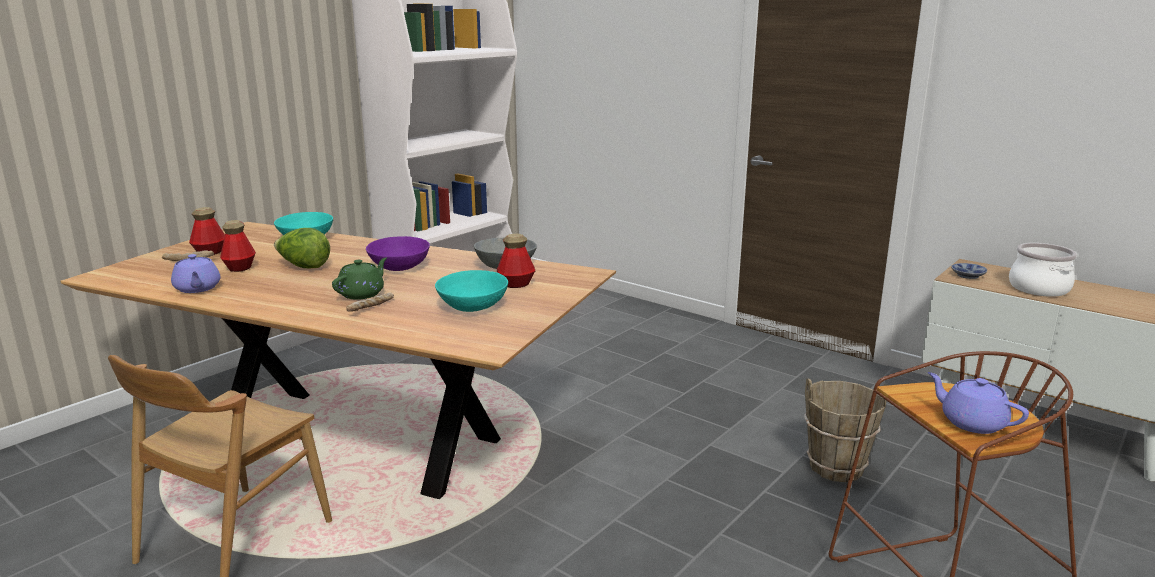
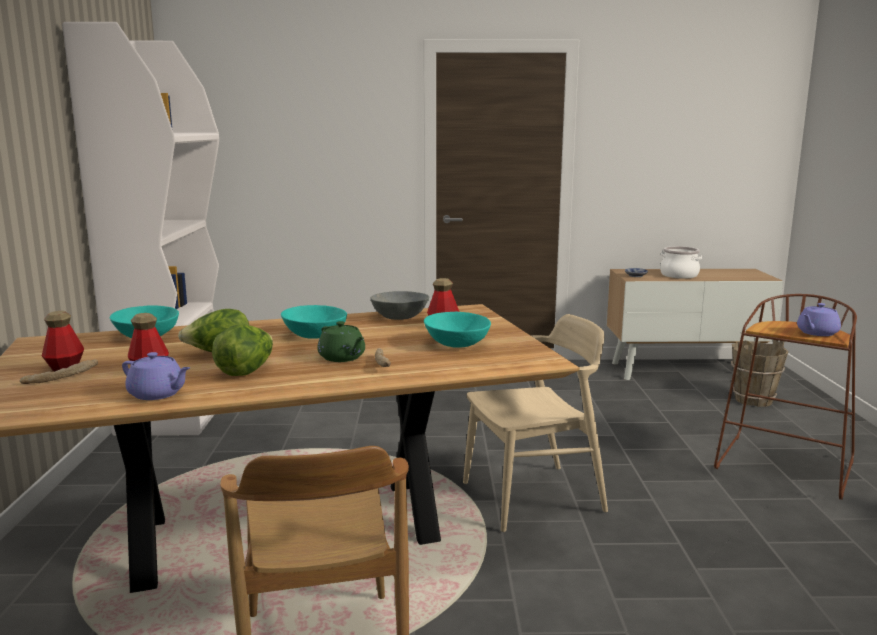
camera: 40 degrees left, 5 degrees down
(281, 286) = (246, 371): none -> lettuce
(362, 294) = (342, 358): green teapot -> green teapot turned 150 degrees clockwise
(399, 267) = (314, 335): purple bowl -> turquoise bowl
(582, 498) = (533, 497): none -> beige chair
(835, 467) = (633, 422): brown bucket -> brown bucket (753, 400)
(971, 422) = (816, 333): purple teapot -> purple teapot turned 45 degrees counterclockwise

